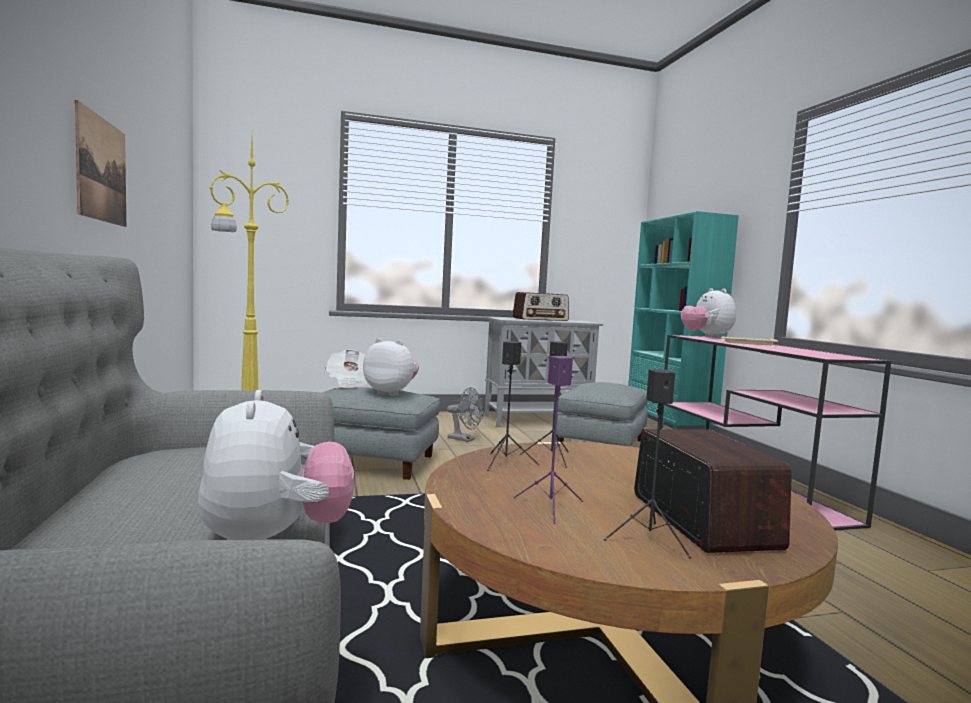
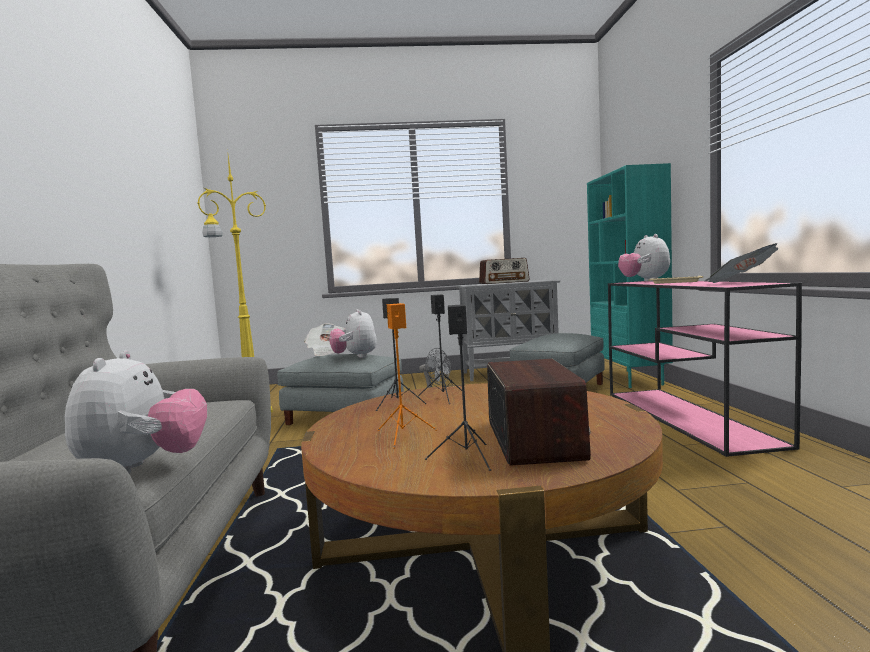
camera: 10 degrees right, 0 degrees up
(102, 170) = (98, 199): picture -> none
(391, 393) = (355, 357): plush toy -> plush toy turned 135 degrees counterclockwise
(550, 507) = (403, 436): purple speaker -> orange speaker
(824, 353) = (740, 283): none -> newspaper

